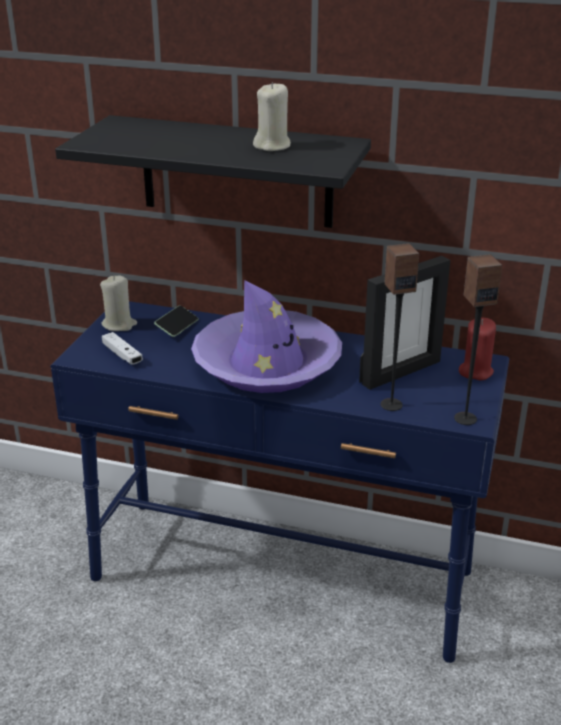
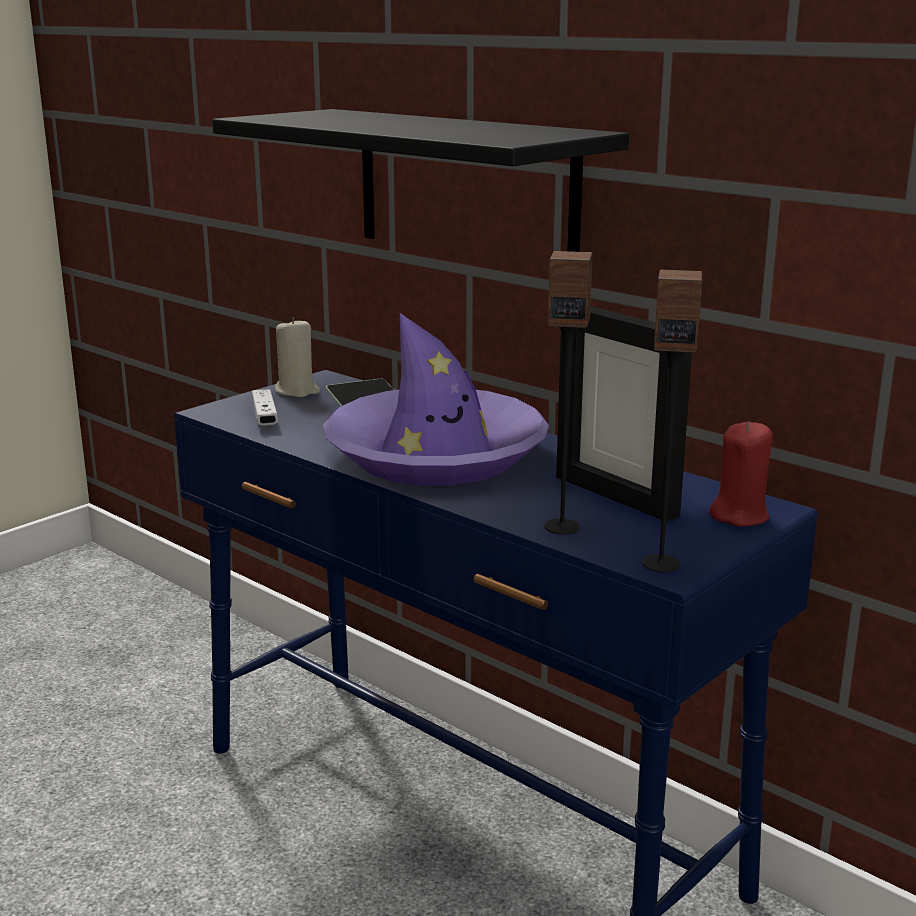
camera: 25 degrees right, 10 degrees down
(272, 146) = (476, 128): beige candle -> none
(400, 371) = (618, 495): picture frame -> picture frame turned 60 degrees clockwise

